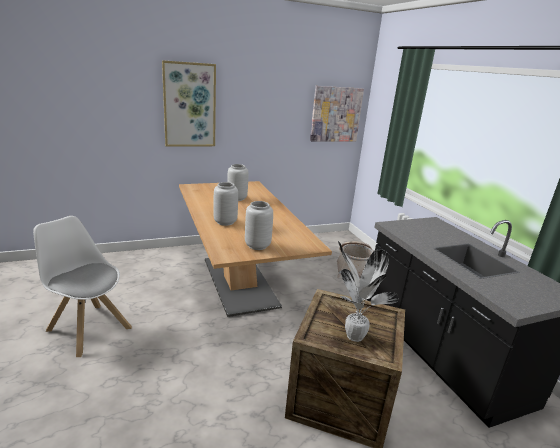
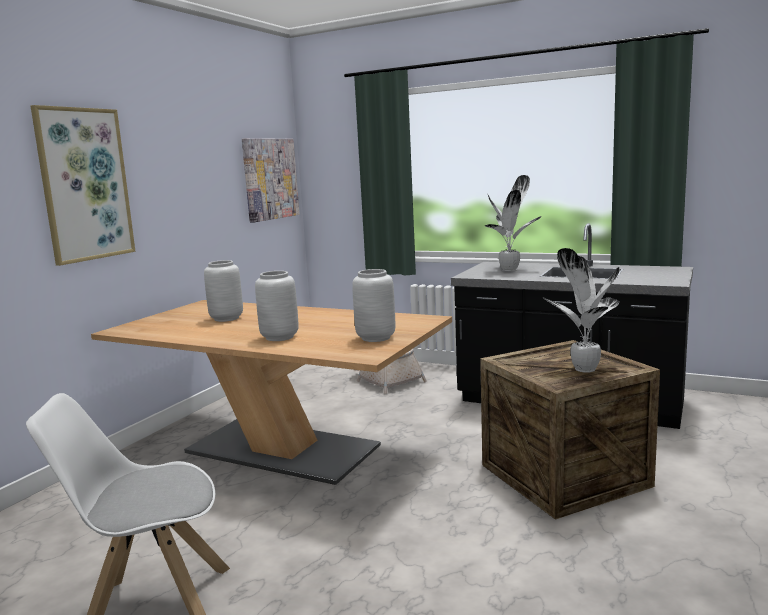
camera: 40 degrees left, 10 degrees down
(431, 232) = (510, 269): none -> potted plant

